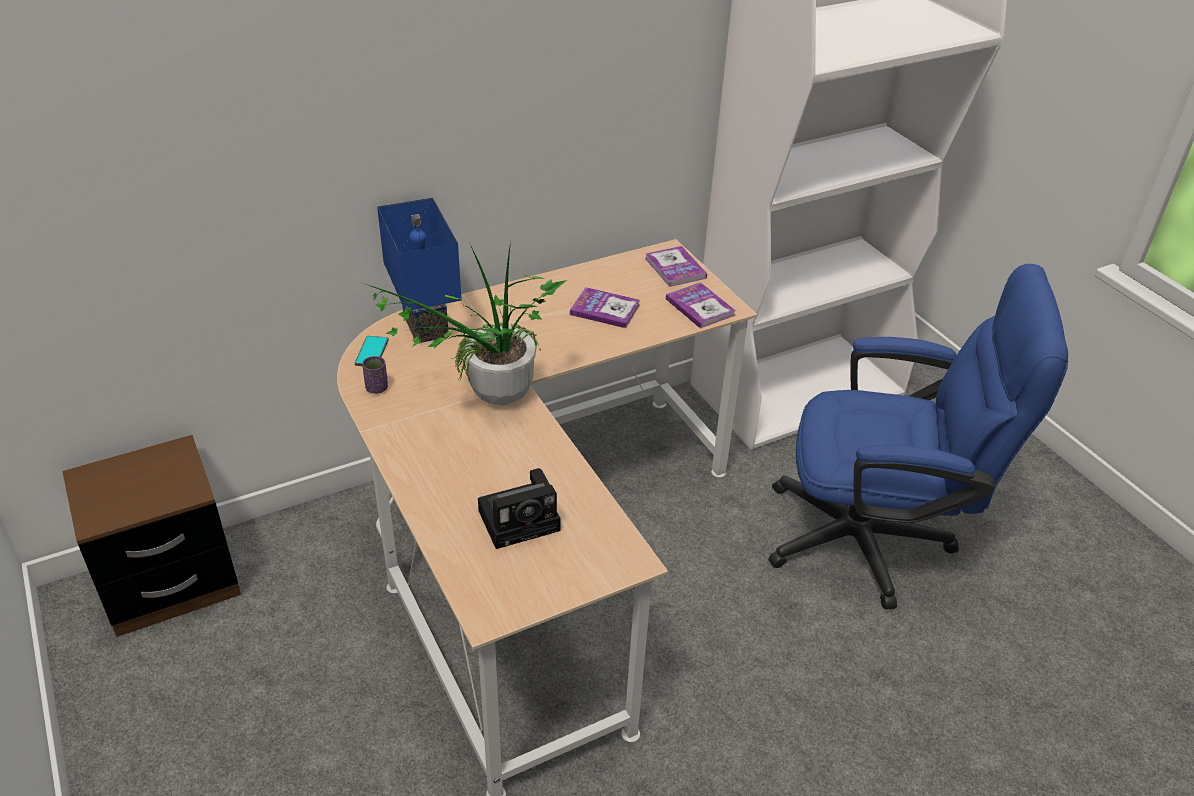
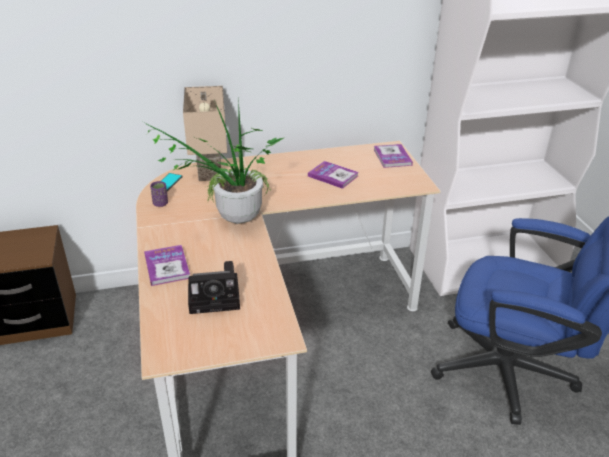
camera: 15 degrees right, 5 degrees down
(428, 325) = (212, 171): blue table lamp -> beige table lamp
(700, 307) = (400, 182): book -> book (167, 266)

